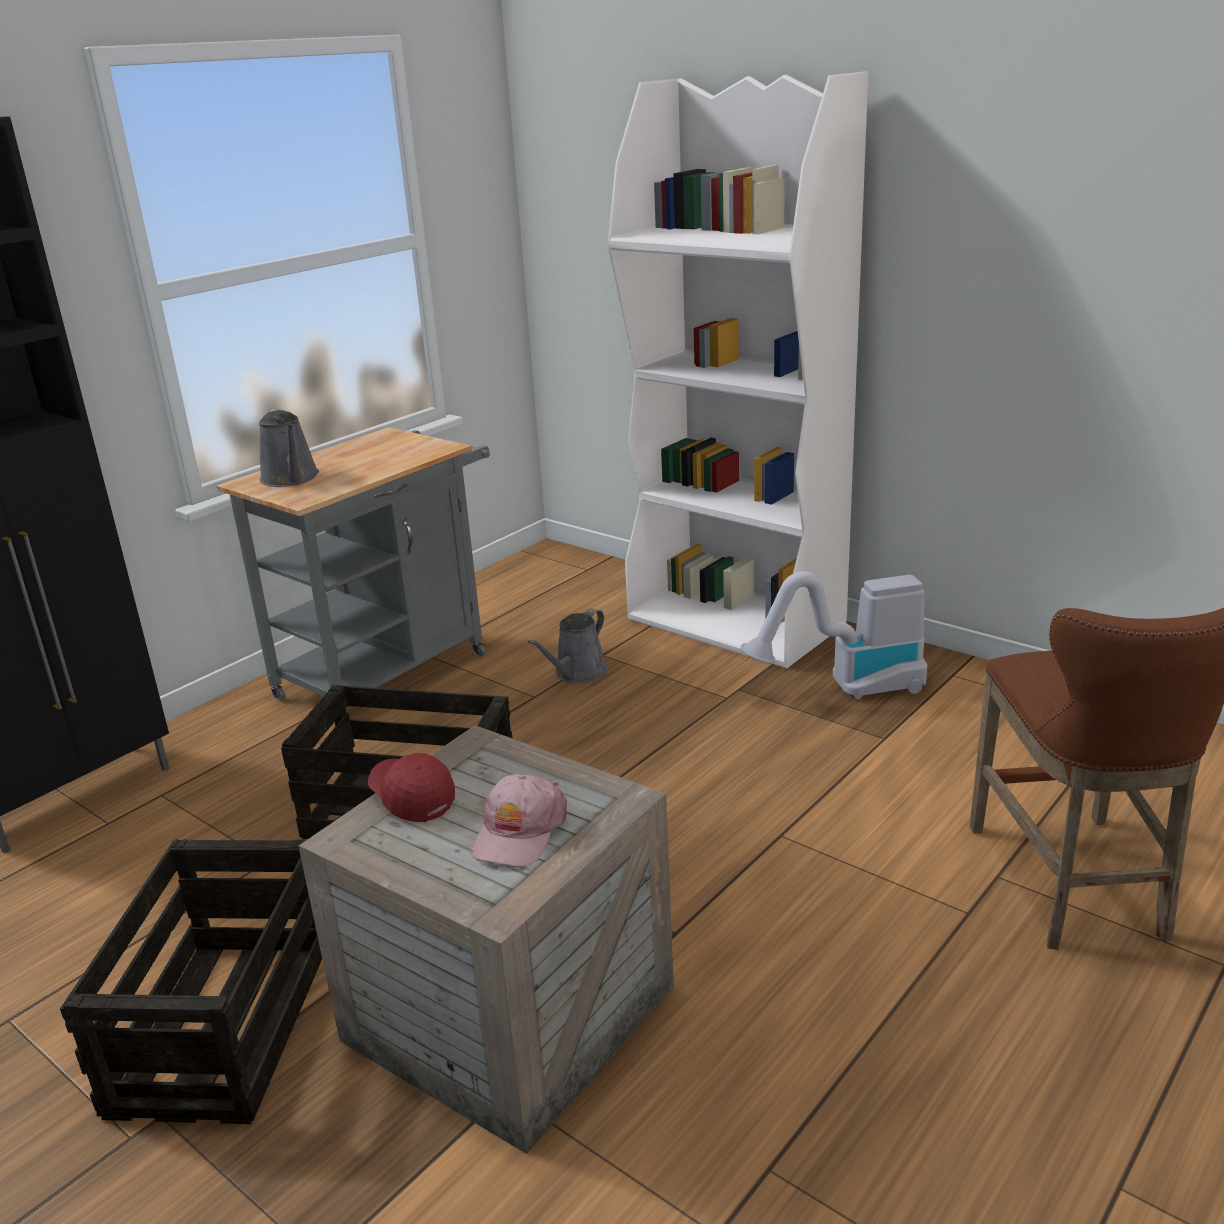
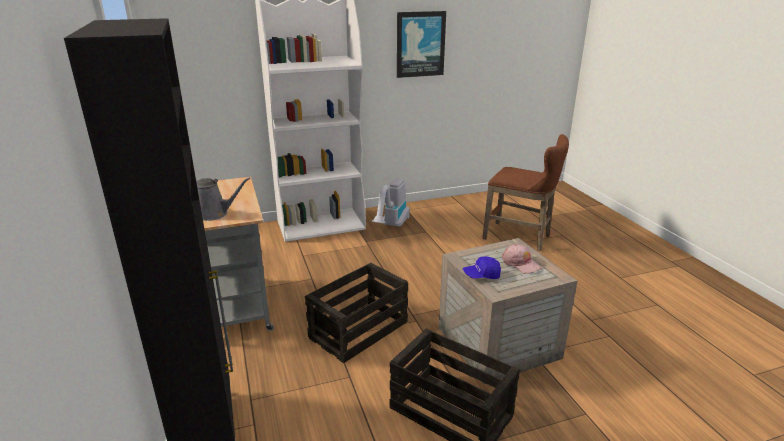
camera: 60 degrees left, 0 degrees up
(412, 798) = (481, 275): red cap -> blue cap
(577, 673) = (308, 264): grey watering can -> none
(1071, 216) = (420, 44): none -> picture

